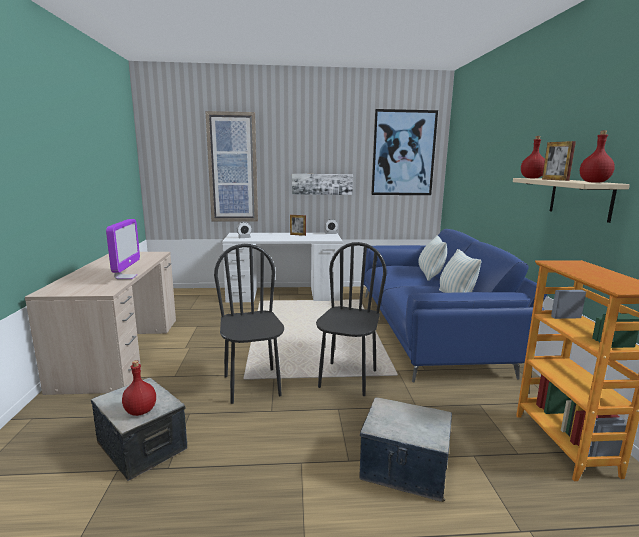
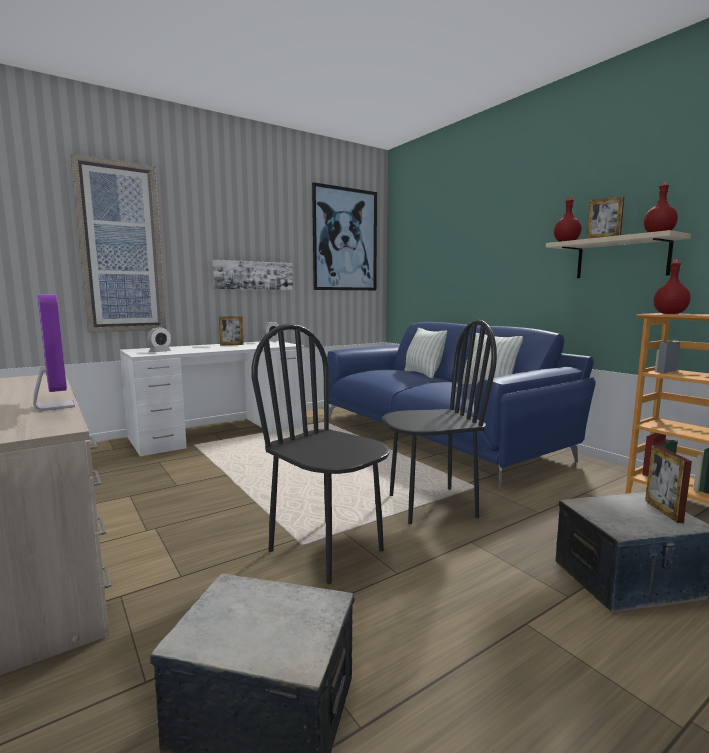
camera: 30 degrees left, 5 degrees down
(140, 411) = (294, 632): red bottle -> red bottle (669, 313)
(347, 378) = (431, 505): black chair -> black chair turned 90 degrees clockwise
(432, 427) = (663, 511): none -> picture frame

